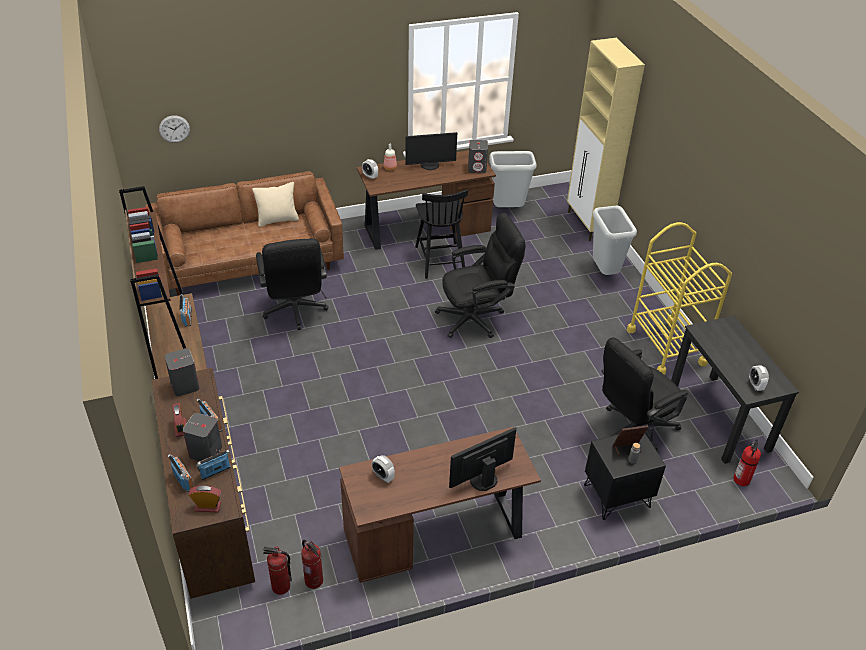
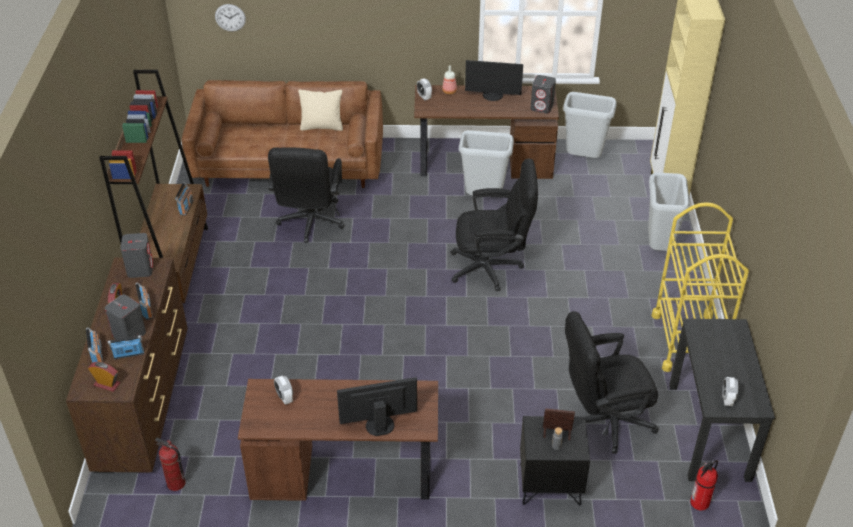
camera: 20 degrees right, 0 degrees up
(314, 580) = (209, 486): fire extinguisher -> none
(440, 259) = (483, 199): black chair -> grey trash can

